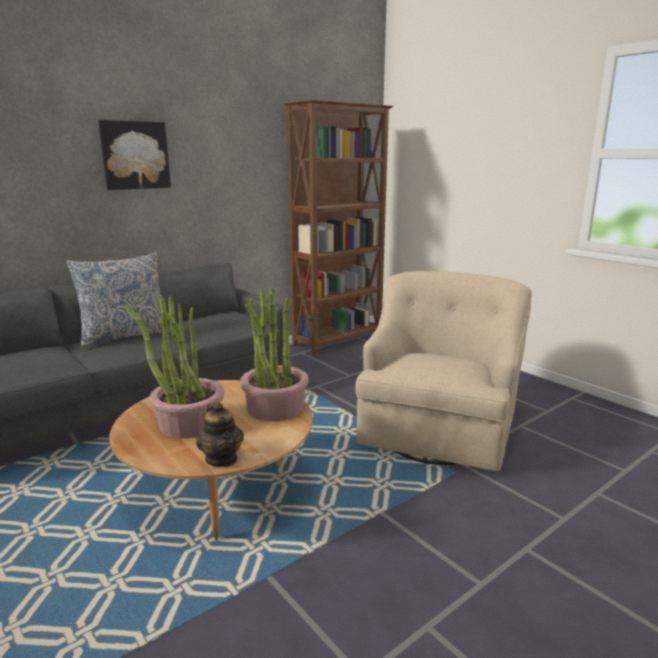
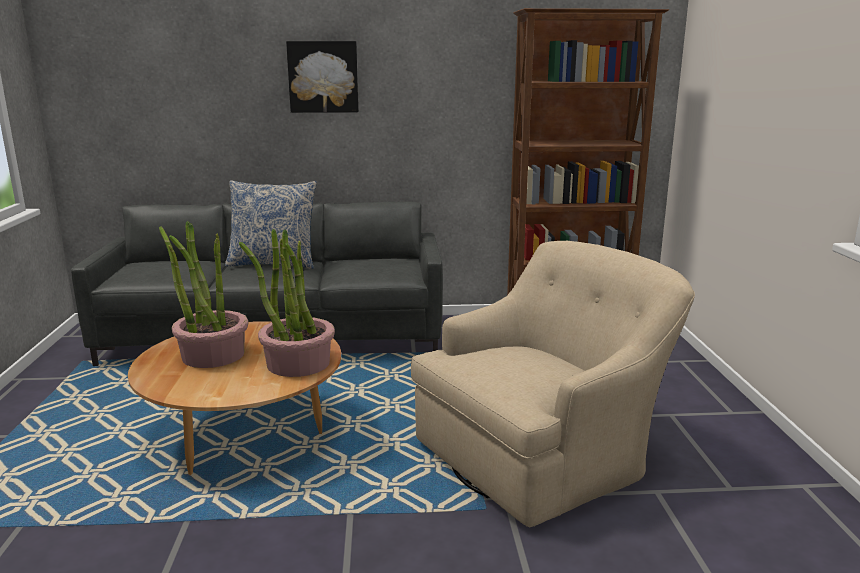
camera: 35 degrees right, 0 degrees up
(222, 459) = (185, 392): teapot -> none

